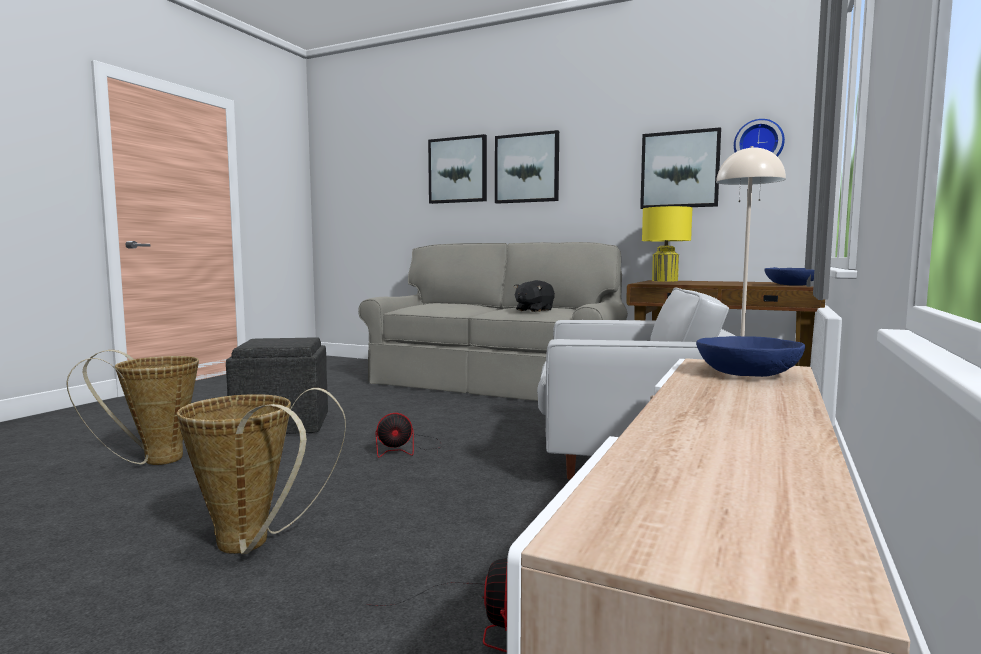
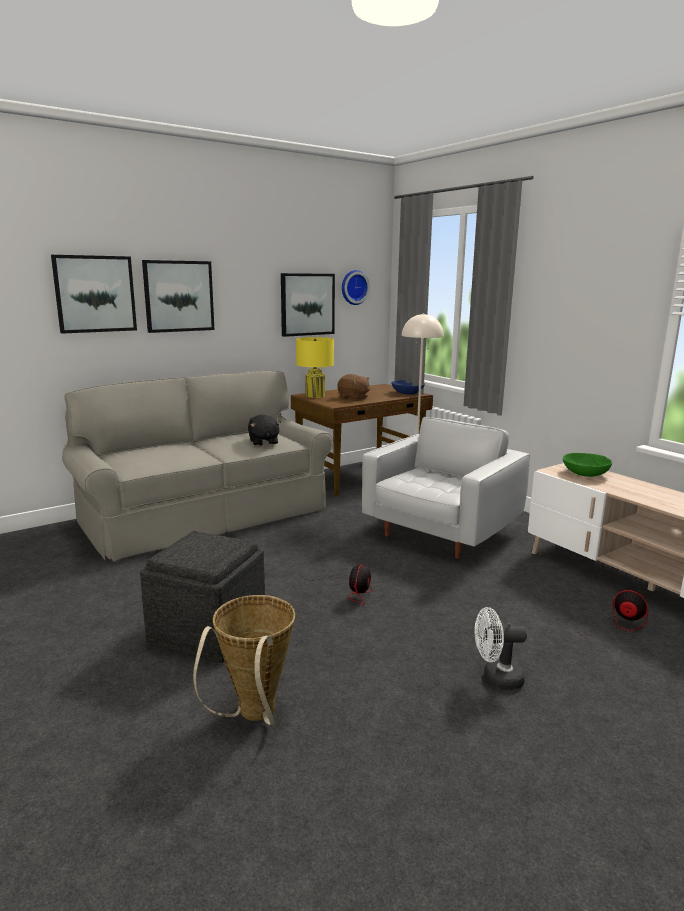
camera: 60 degrees left, 10 degrees up
(253, 545) = (496, 678): basket -> white fan
(696, 283) = (353, 397): none -> brown plush toy
(747, 373) = (585, 473): blue bowl -> green bowl

